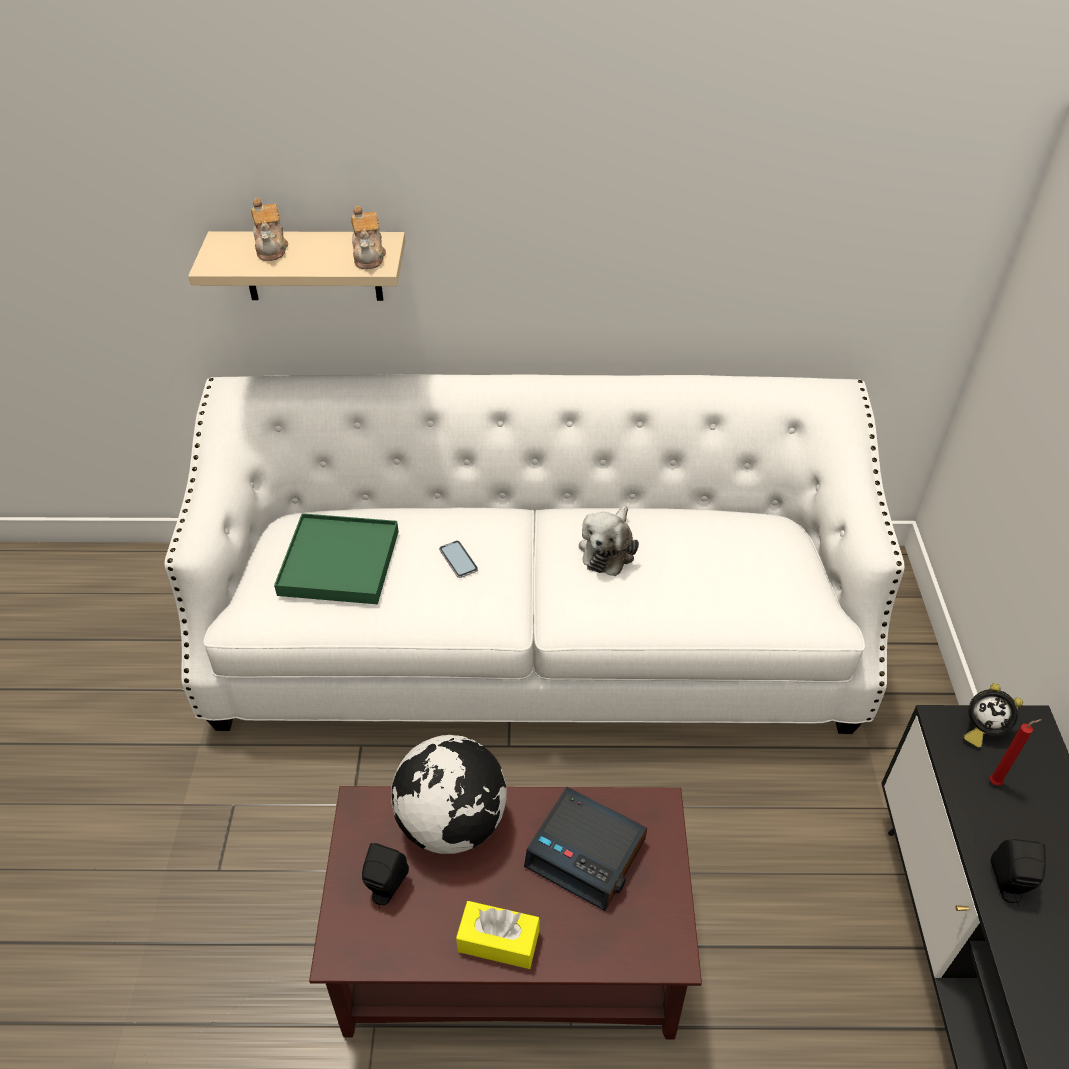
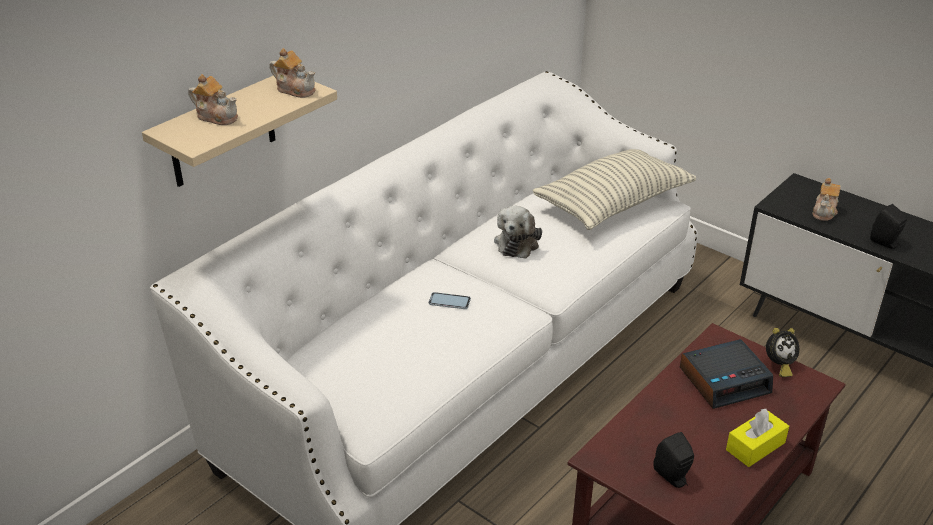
camera: 50 degrees left, 10 degrees down
(339, 563) = (382, 353): green tray -> none
(453, 823) = (650, 423): globe -> none
(608, 549) = (517, 242): plush toy -> plush toy turned 45 degrees clockwise
(768, 581) = (613, 204): none -> pillow
(981, 729) = (789, 197): alarm clock -> alarm clock (778, 366)
(996, 782) = (824, 212): red candle -> teapot

